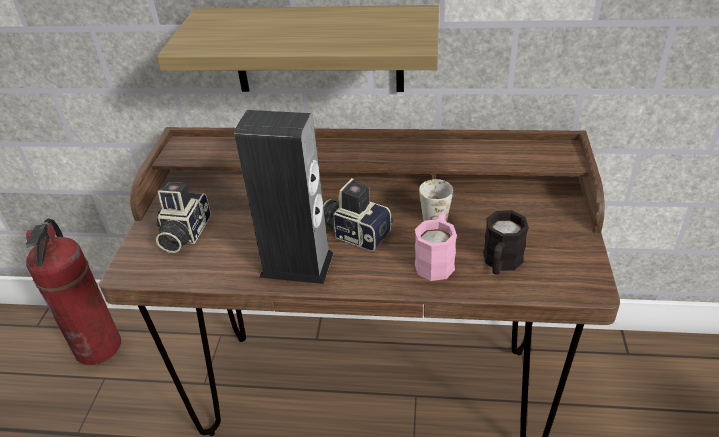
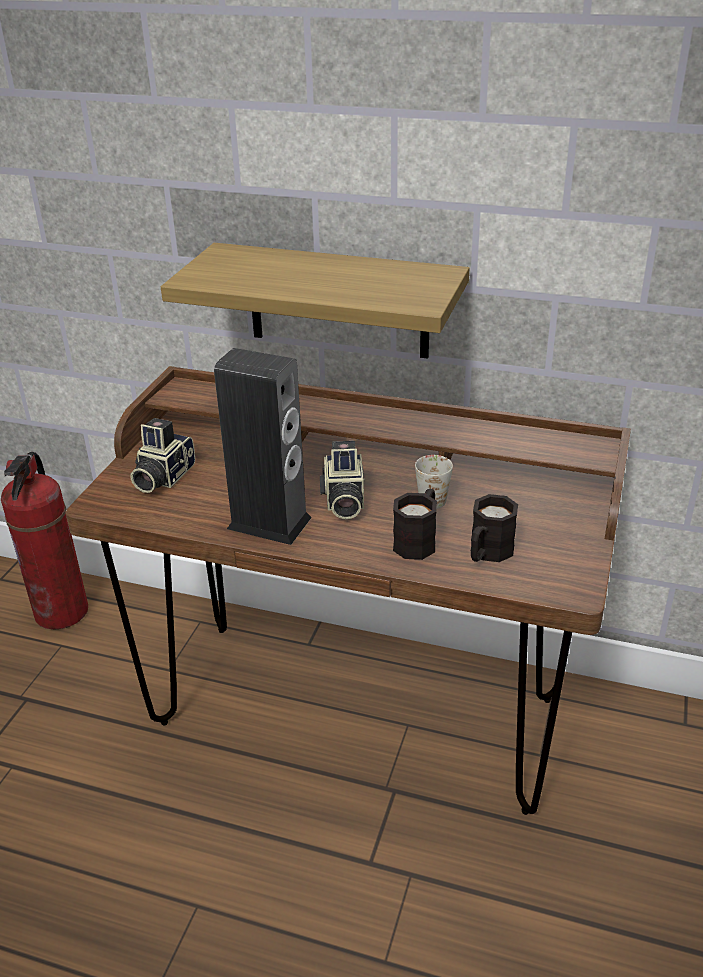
camera: 10 degrees right, 5 degrees down
(356, 232) = (343, 501): camera -> camera turned 135 degrees counterclockwise
(436, 260) = (418, 540): pink mug -> black mug

